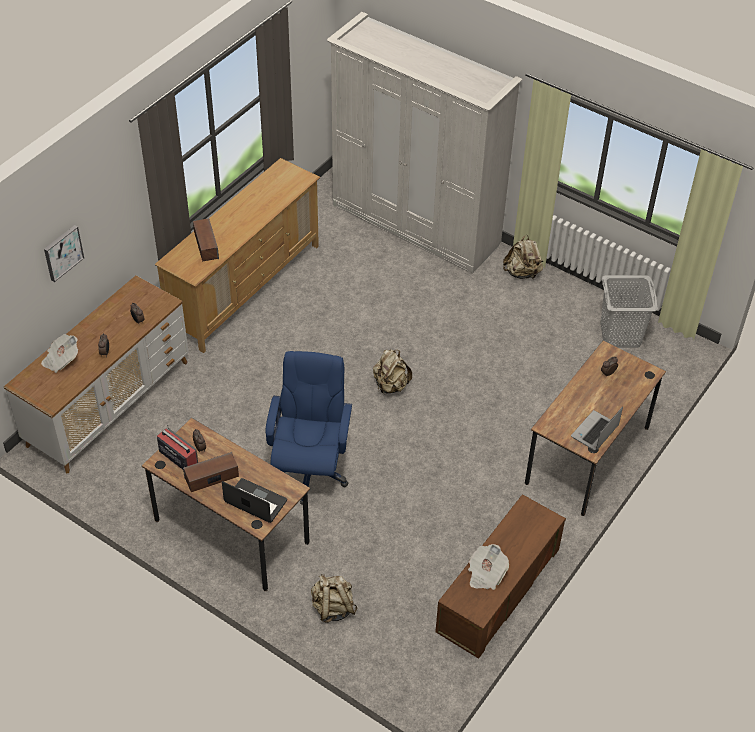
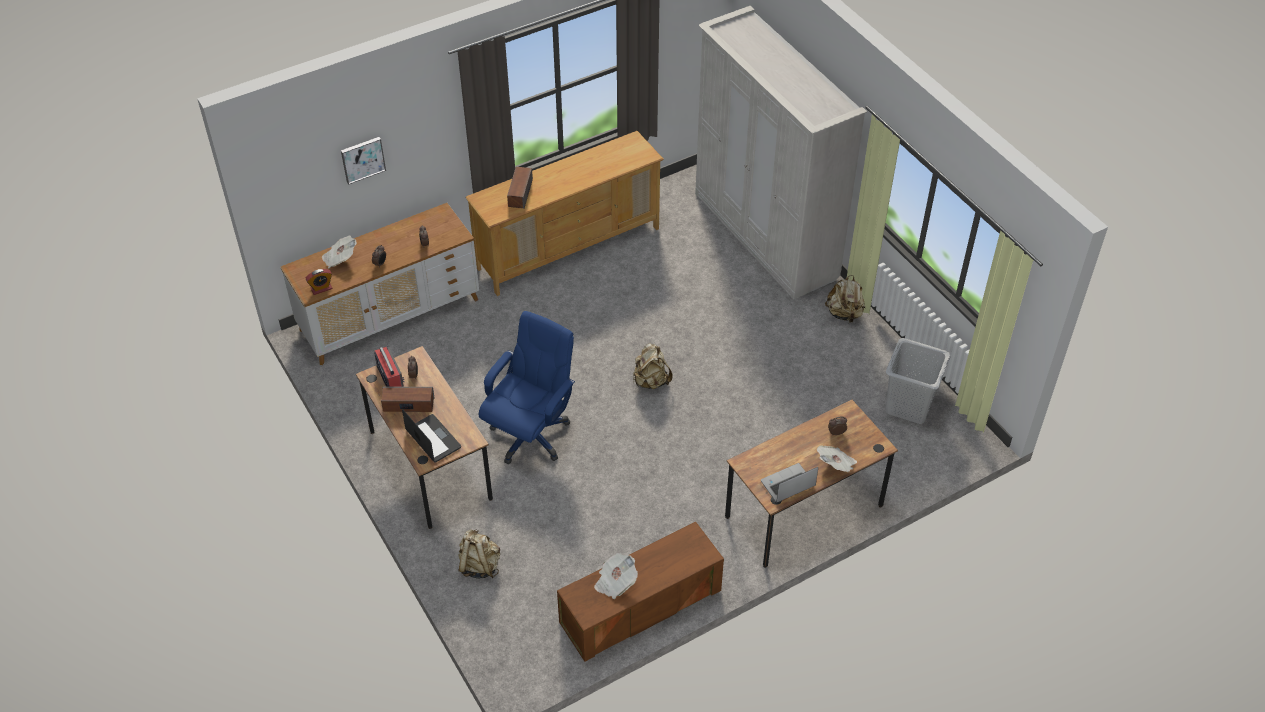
camera: 25 degrees right, 0 degrees up
(59, 394) = (321, 288): none -> alarm clock
(624, 401) = (836, 465): none -> newspaper

